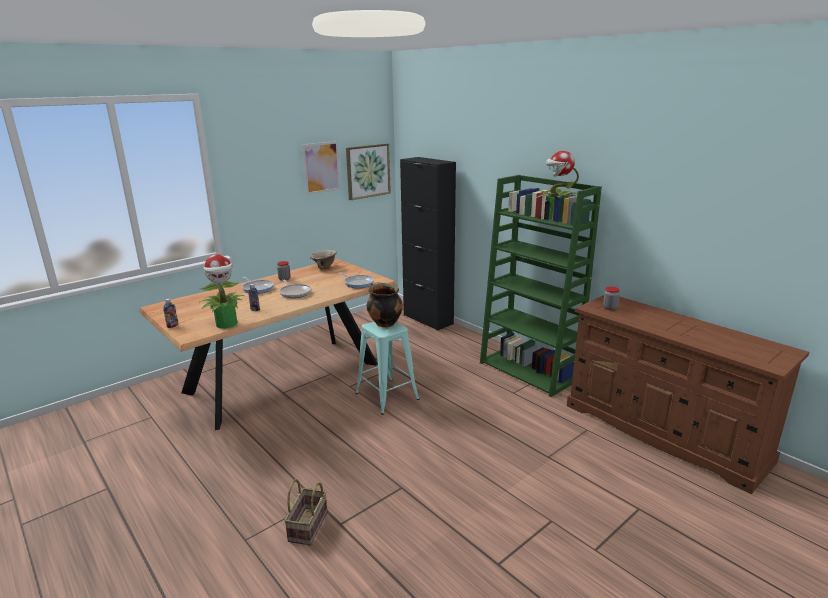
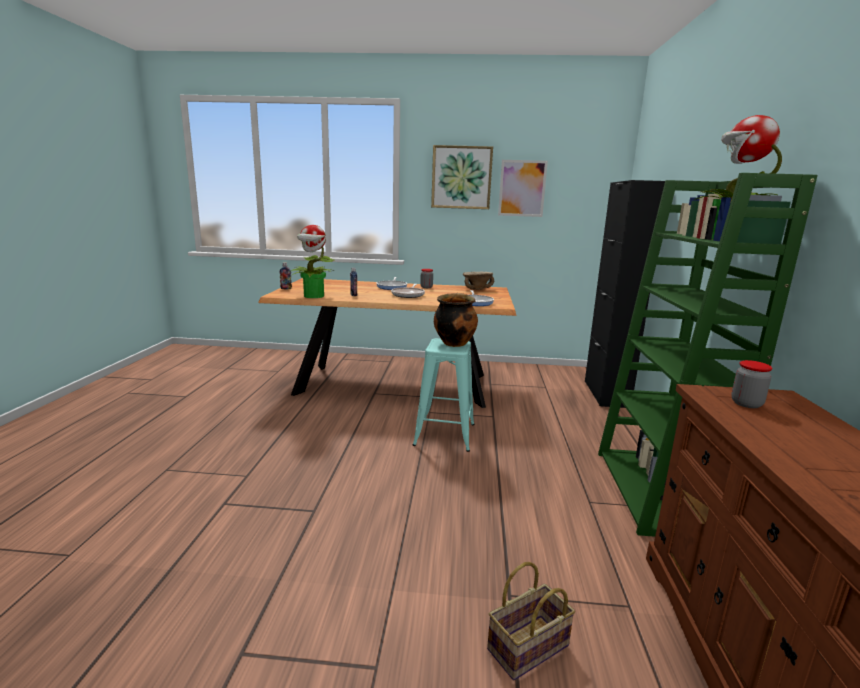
camera: 45 degrees right, 5 degrees down
(308, 527) = (205, 490): basket -> basket (527, 649)
(367, 171) = (584, 202): picture -> picture (461, 177)

